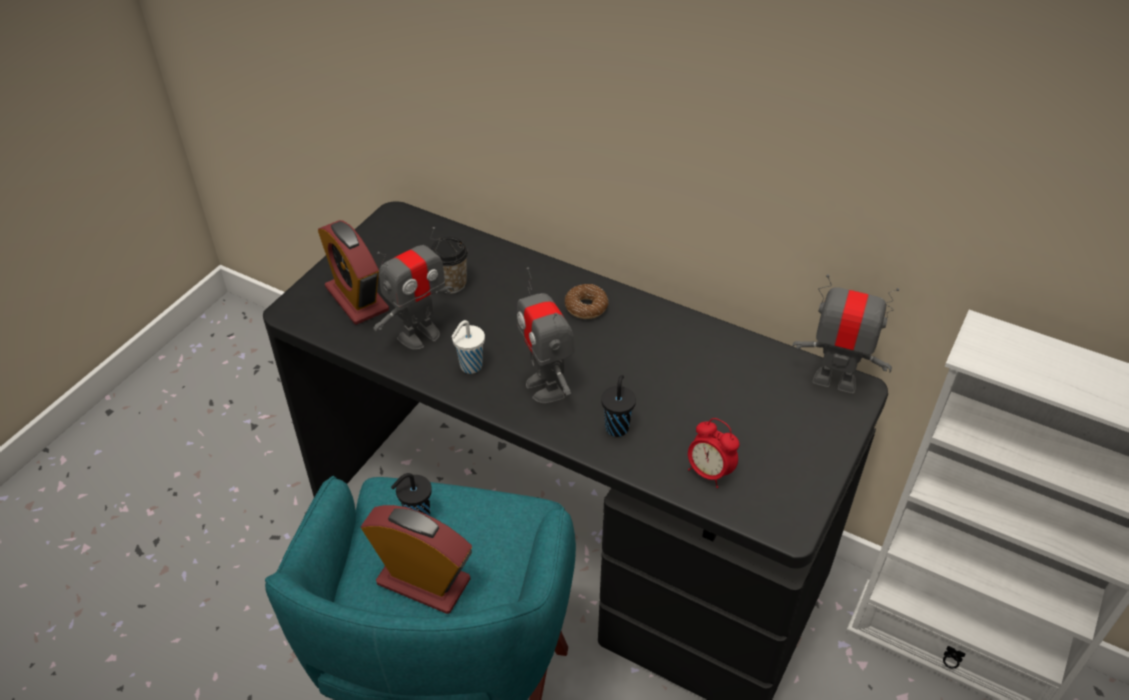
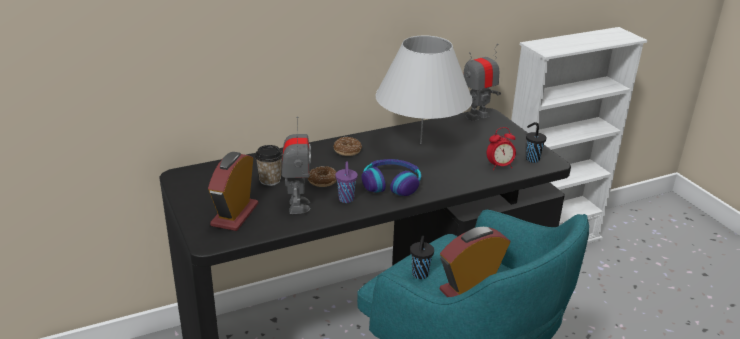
camera: 55 degrees left, 15 degrees down
(357, 299) = (235, 215): alarm clock -> alarm clock turned 105 degrees clockwise
(469, 367) = (346, 200): white cup -> purple cup
(492, 325) = (322, 181): none -> donut
(546, 387) = (391, 184): toy robot -> headphones
(617, 427) = (443, 176): black cup -> black cup (531, 159)
(682, 362) = (420, 143): none -> white table lamp

